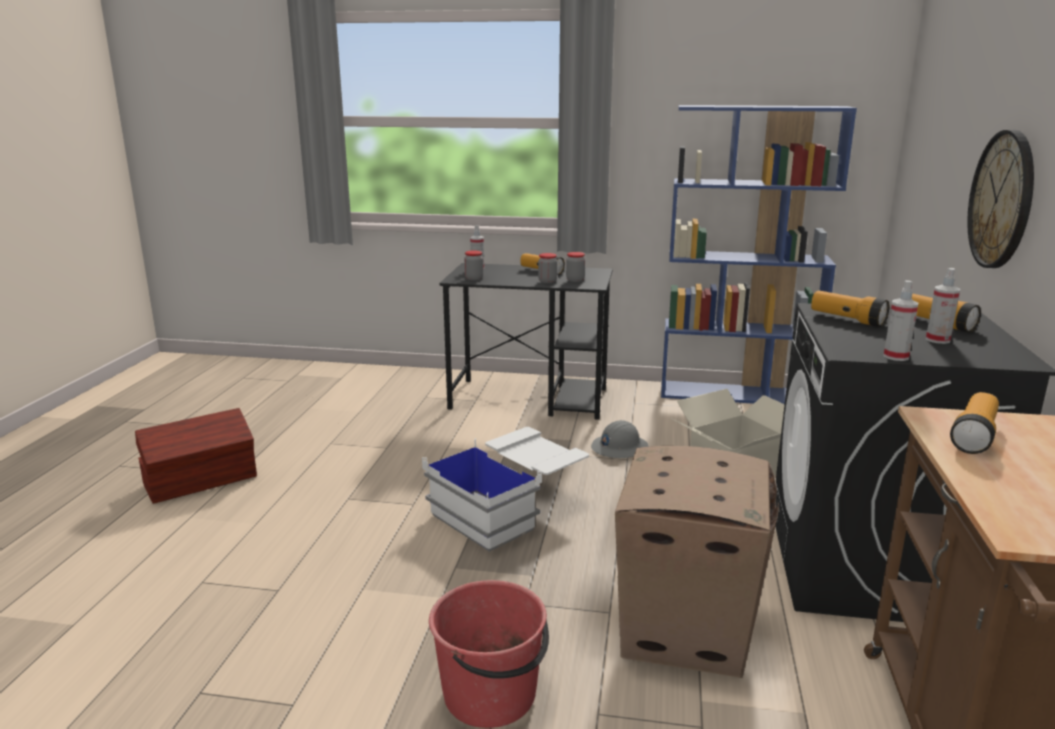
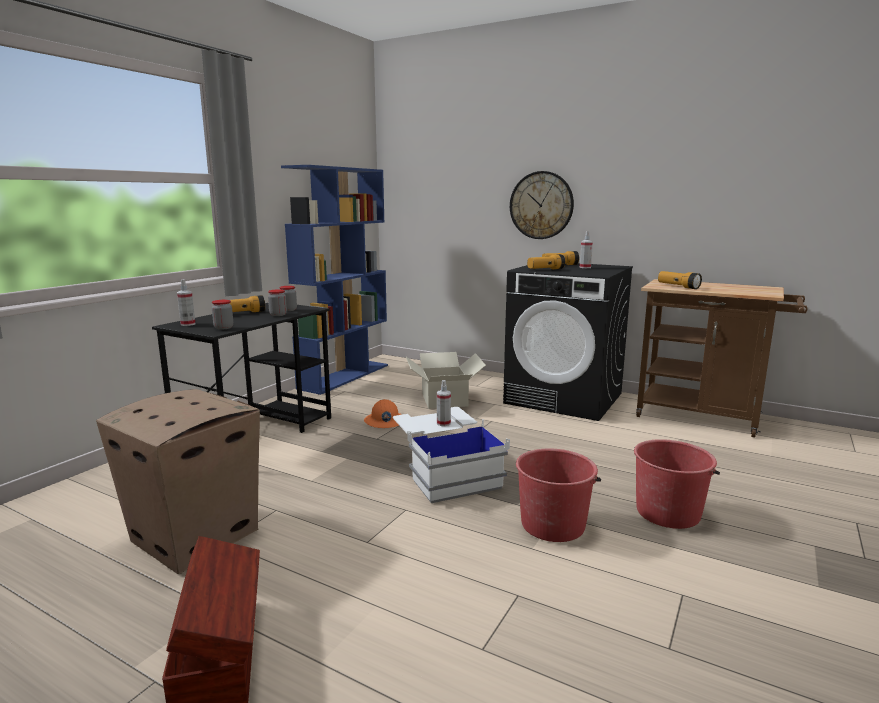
camera: 70 degrees left, 5 degrees down
(418, 597) = (553, 524): none -> red bucket
(619, 448) = (384, 421): grey hard hat -> orange hard hat
(686, 630) = (610, 447): cardboard box -> cardboard box (194, 535)
(896, 356) = (608, 272): spray bottle -> spray bottle (443, 423)

